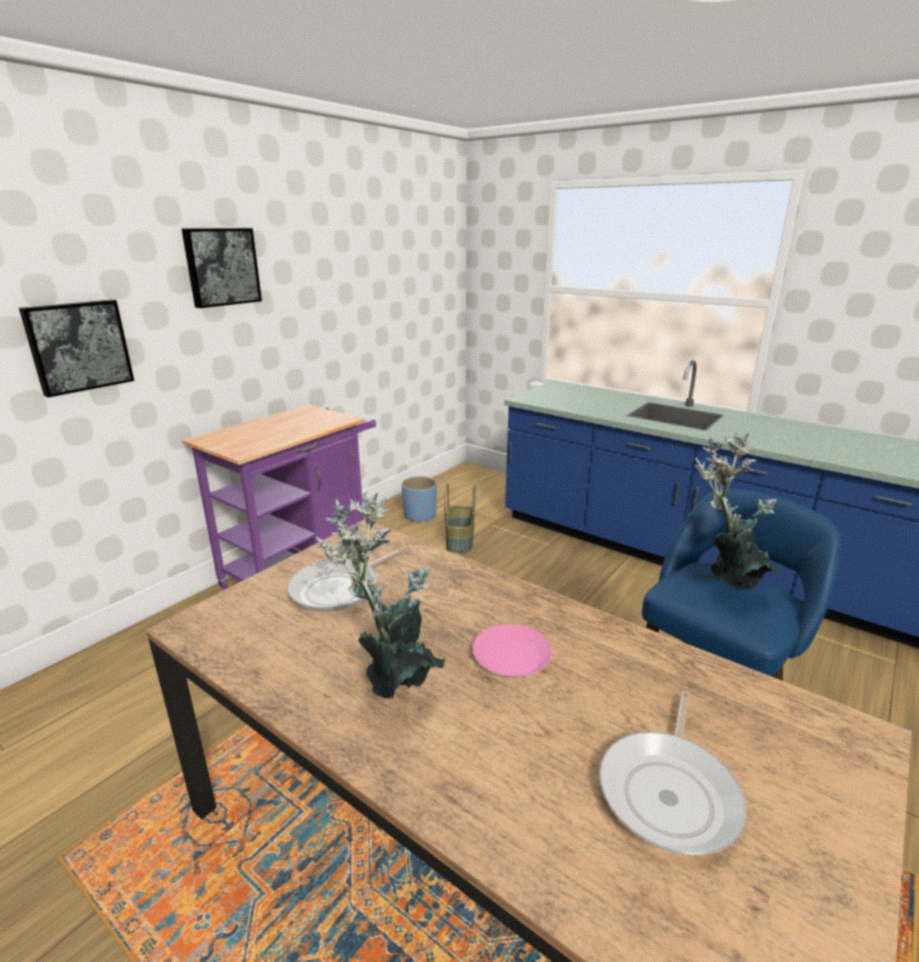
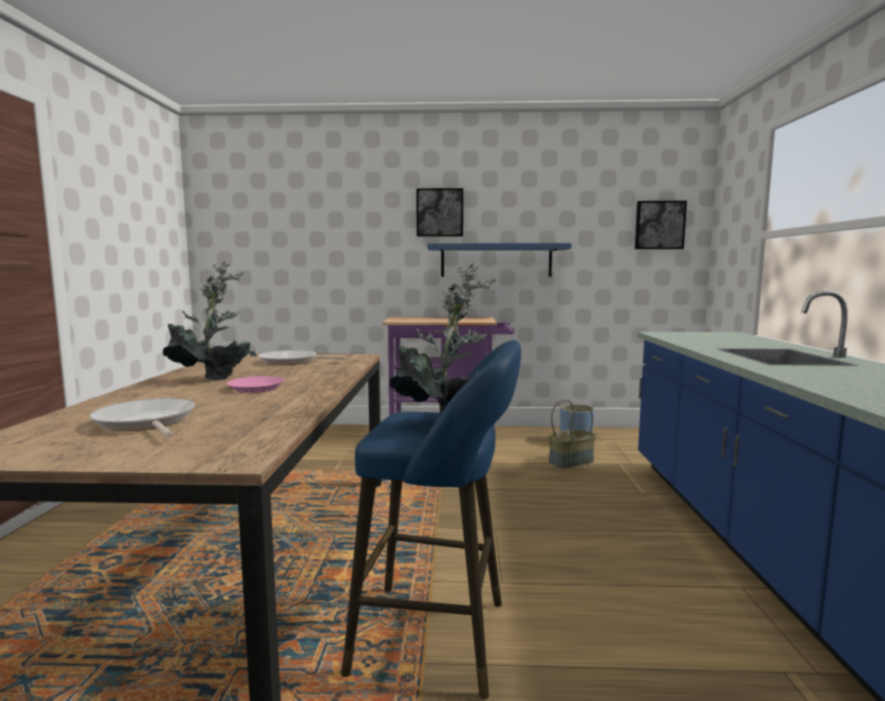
camera: 55 degrees right, 15 degrees down
(78, 346) = (346, 250): picture -> picture (659, 225)
(299, 330) = (496, 260): none -> blue shelf
(670, 791) = (146, 422): frying pan -> frying pan turned 60 degrees clockwise

